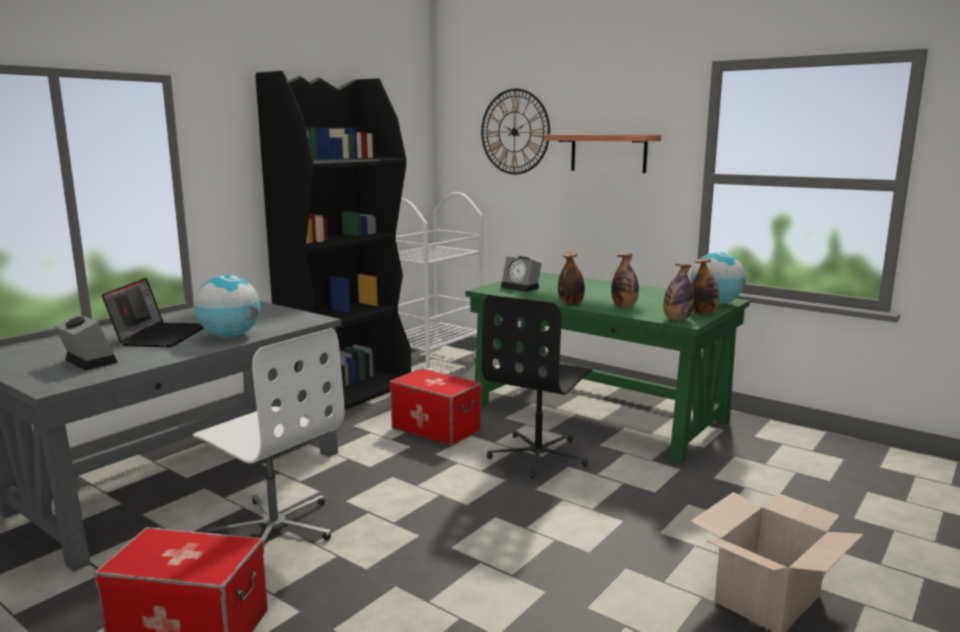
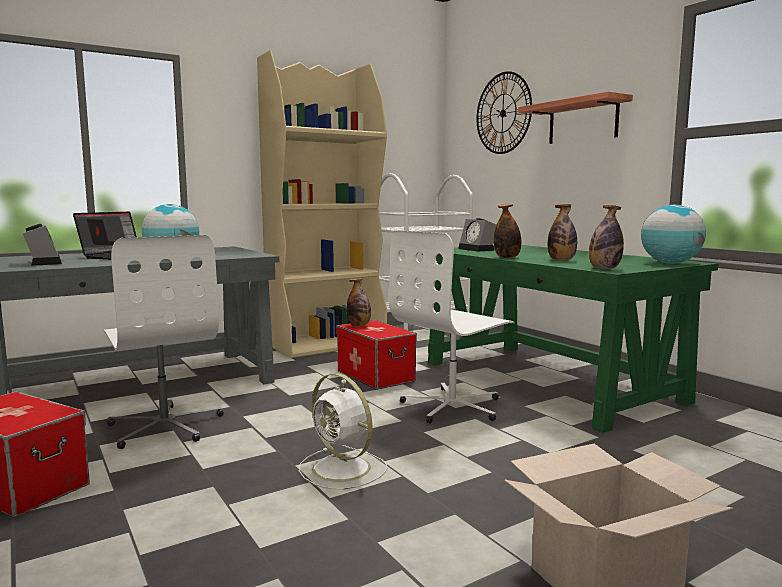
camera: 20 degrees right, 5 degrees down
(347, 392) = (327, 343): black bookcase -> beige bookcase
(498, 543) = (343, 469): none -> white fan
(539, 455) = (453, 406): black office chair -> white office chair
(703, 313) = (644, 267): bottle -> bottle (359, 325)

